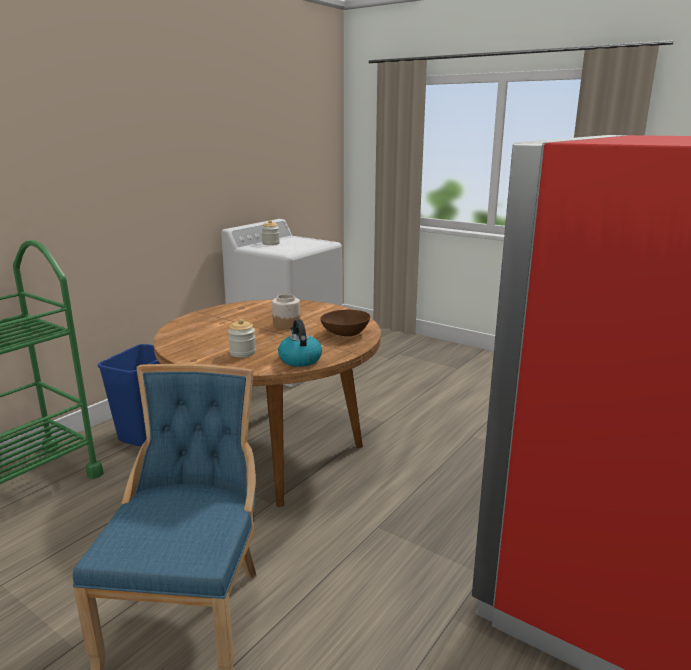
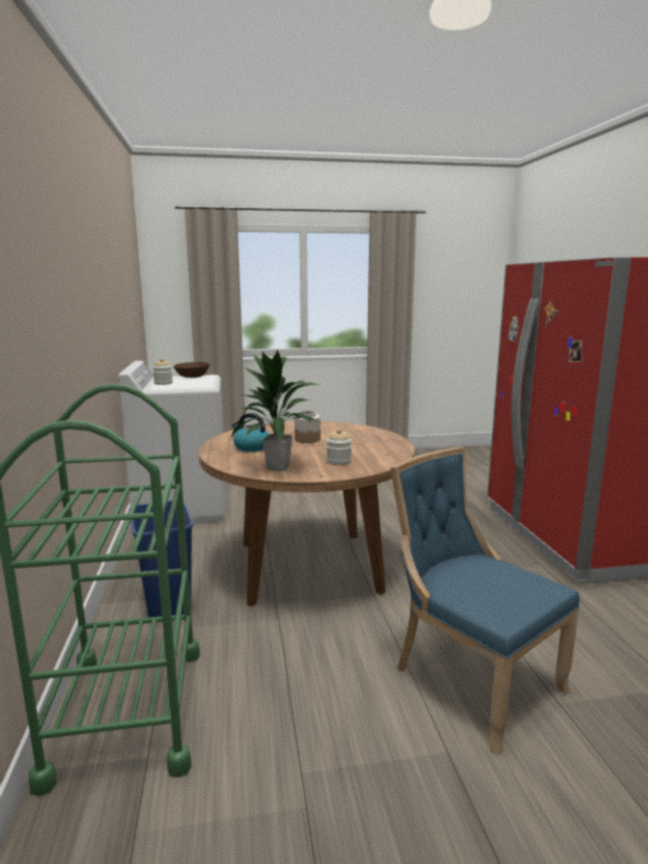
camera: 45 degrees left, 5 degrees down
(193, 342) = (279, 467): none -> potted plant
(299, 359) = (386, 453): kettle -> kettle (251, 447)
(346, 333) = (361, 433): brown bowl -> brown bowl (192, 377)

